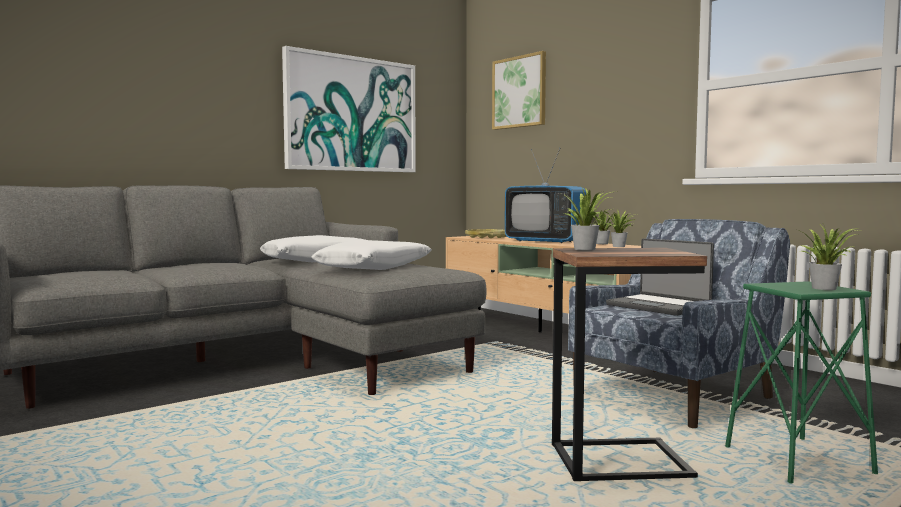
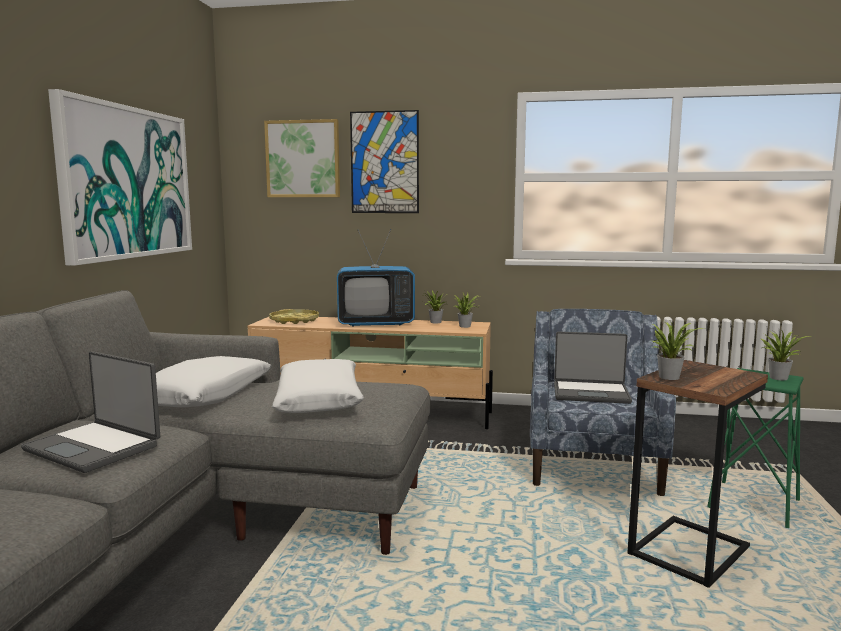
camera: 40 degrees left, 5 degrees up
(203, 266) = (94, 447): none -> laptop
(580, 86) = (384, 162): none -> picture

